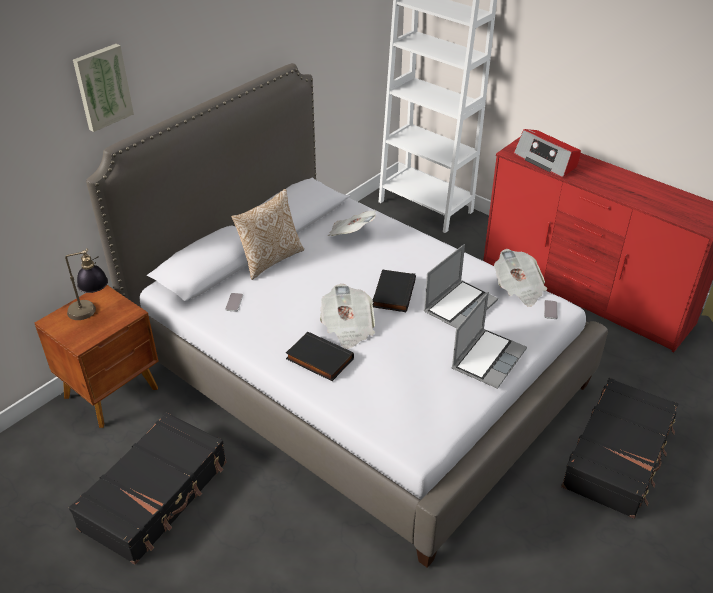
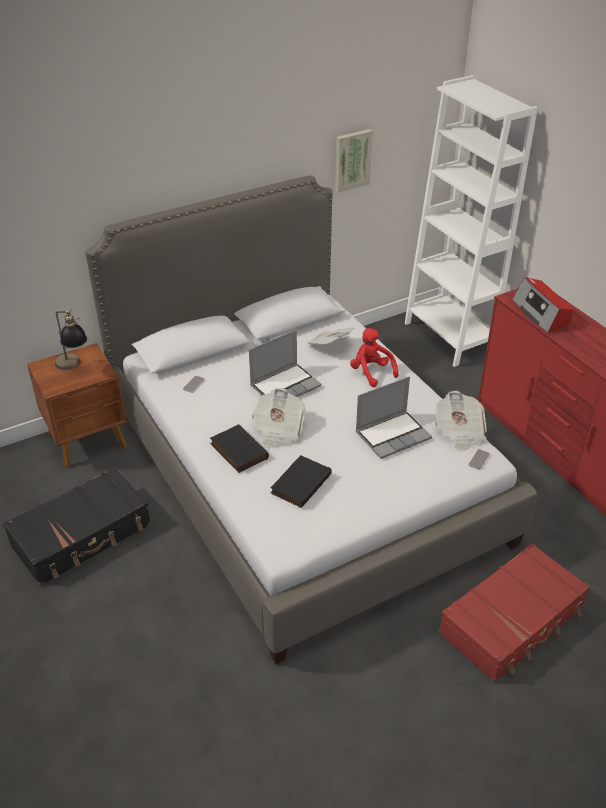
camera: 20 degrees right, 0 degrees up
(102, 87) = (112, 172): picture -> picture (352, 160)
(270, 259) = (245, 354): pillow -> none
(392, 293) = (336, 408): black book -> black book (300, 483)
(405, 250) = (371, 372): none -> red plush toy
(488, 358) = (391, 489): laptop -> laptop (285, 385)
(618, 456) = (512, 621): black suitcase -> red suitcase

